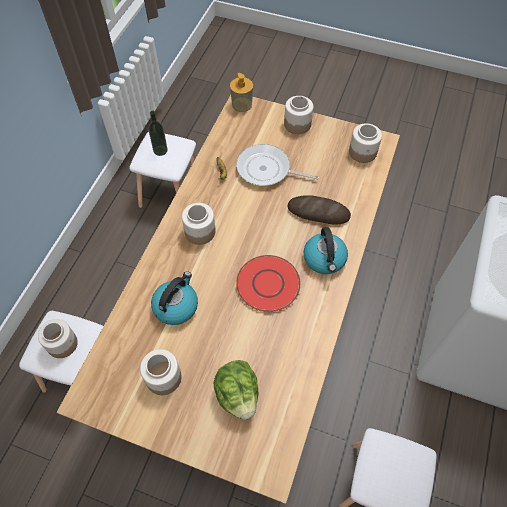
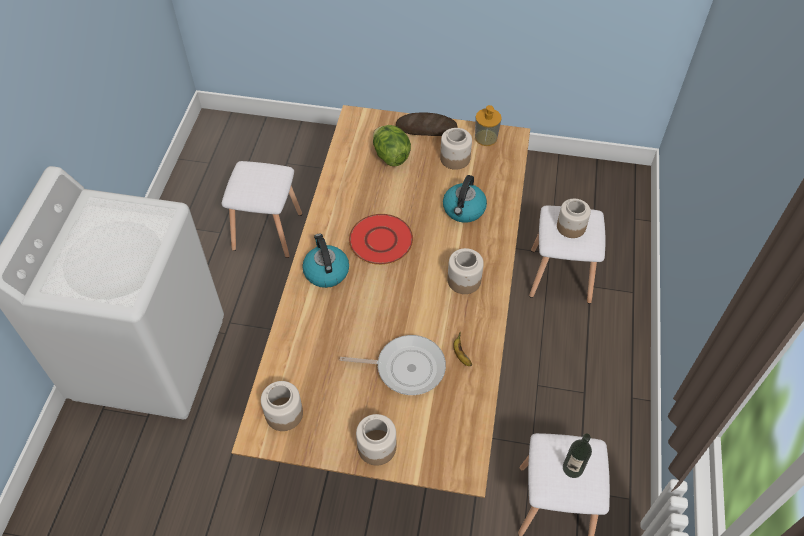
camera: 170 degrees right, 5 degrees down
(242, 104) = (463, 470): soap dispenser -> soap dispenser (486, 138)
(318, 212) = (337, 321): bread -> bread (426, 128)

